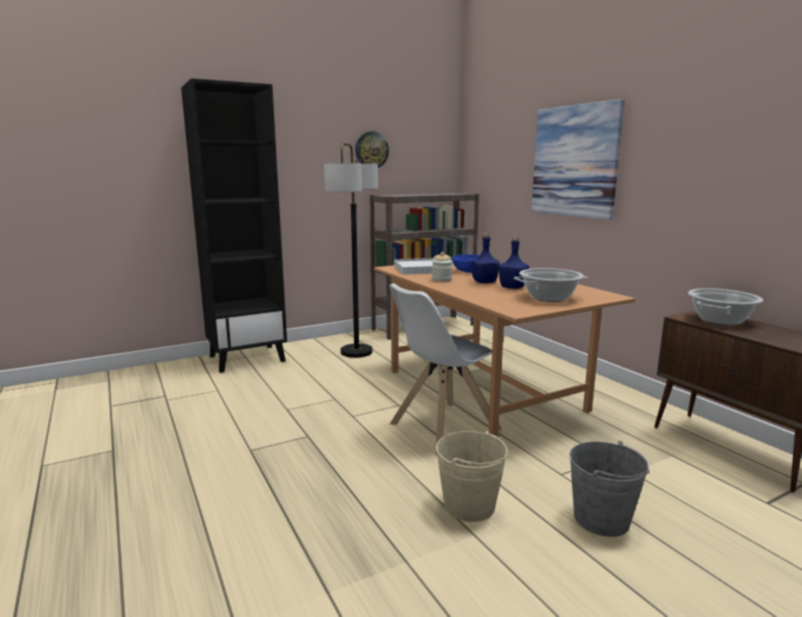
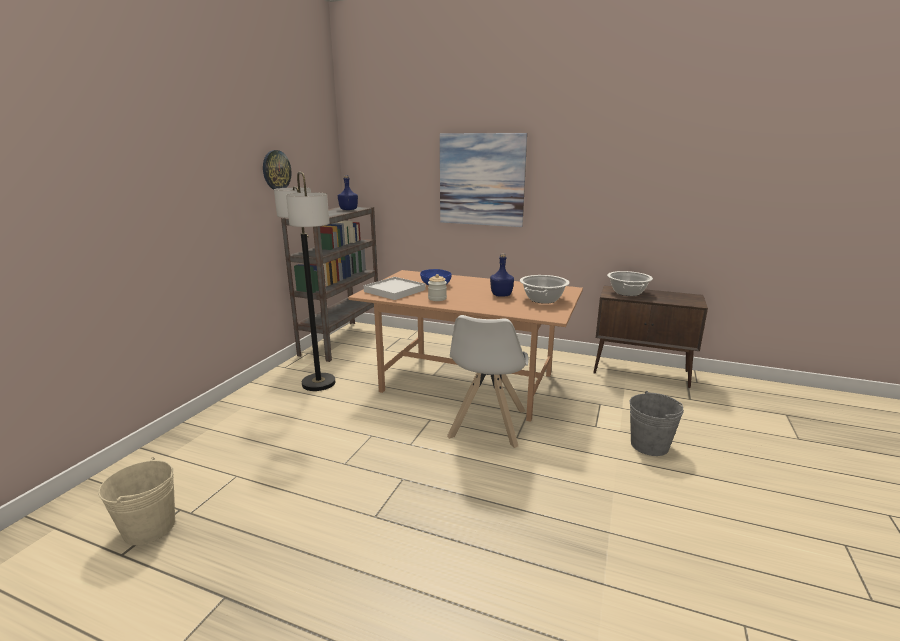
camera: 40 degrees left, 5 degrees up
(247, 358) = (211, 428): black bookcase -> none
(469, 505) = (584, 474): beige bucket -> beige bucket (149, 527)
(484, 282) = (471, 294): blue bottle -> blue bottle (348, 209)

